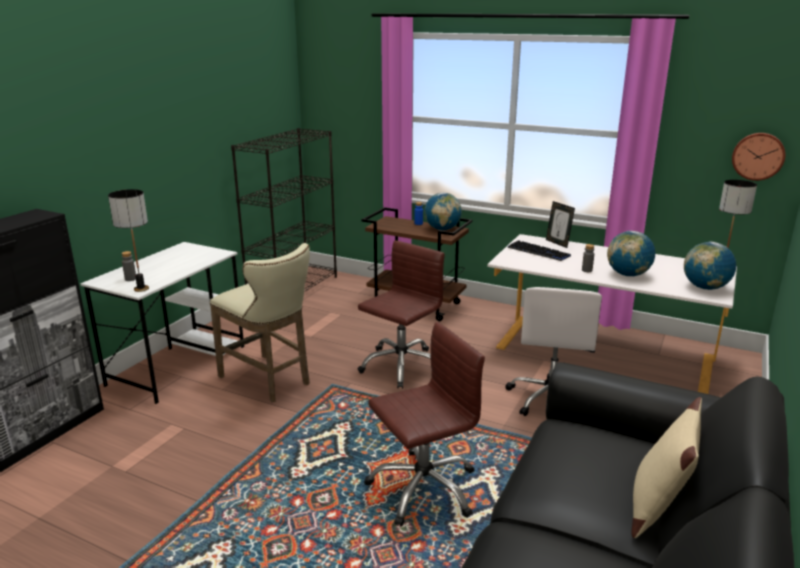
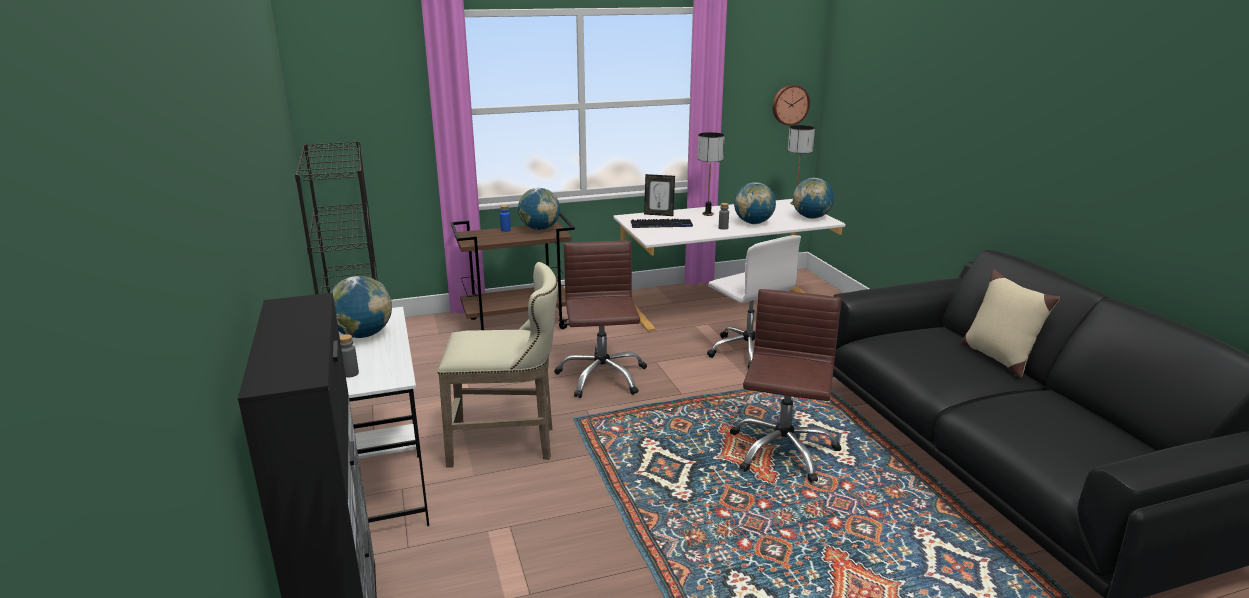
camera: 45 degrees left, 0 degrees up
(141, 289) = (394, 376): table lamp -> table lamp (707, 214)
(183, 261) = (363, 335): none -> globe

